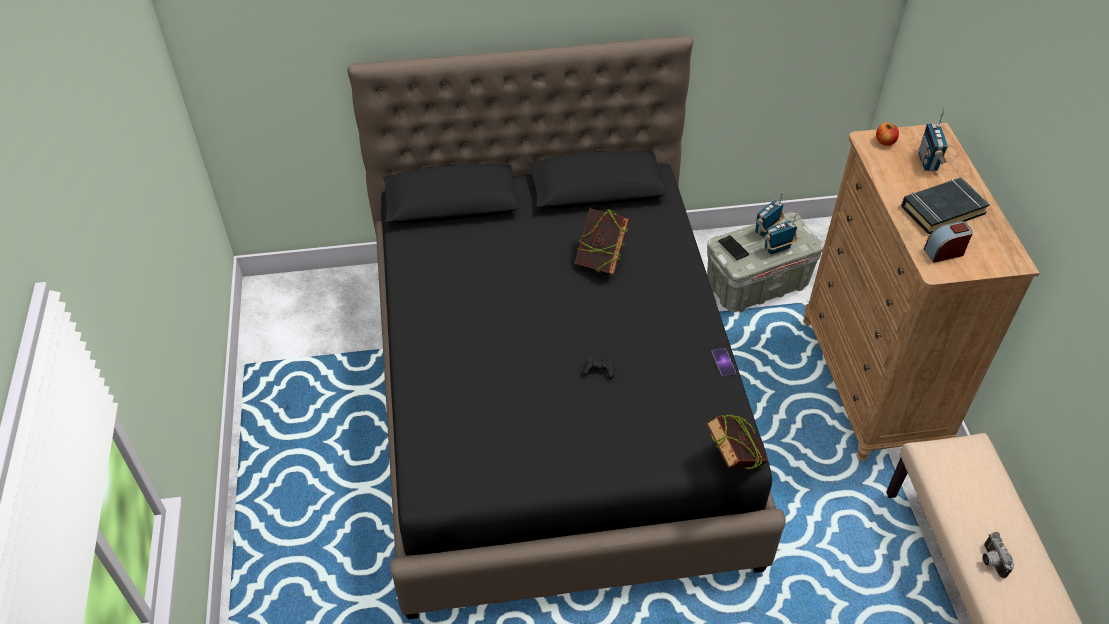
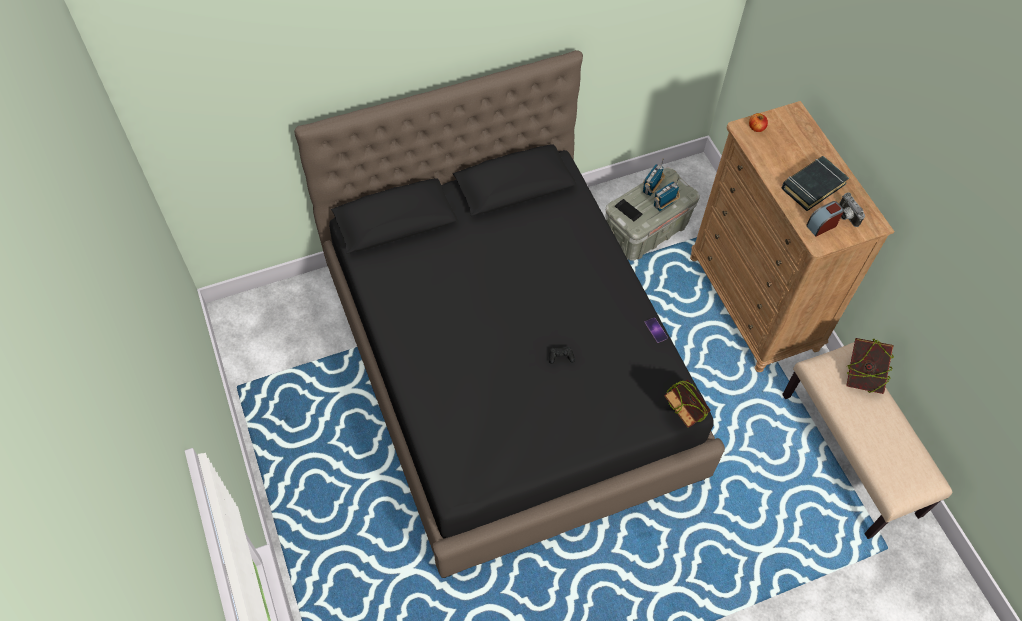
camera: 15 degrees left, 10 degrees up
(600, 261) = (536, 256): book -> book (862, 377)
(928, 162) = (793, 142): radio -> none
(990, 560) = (877, 447): camera -> camera (845, 216)

